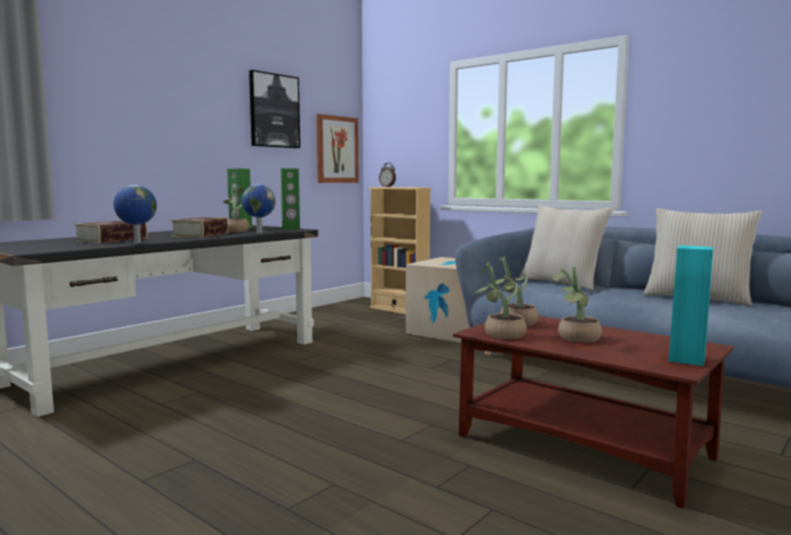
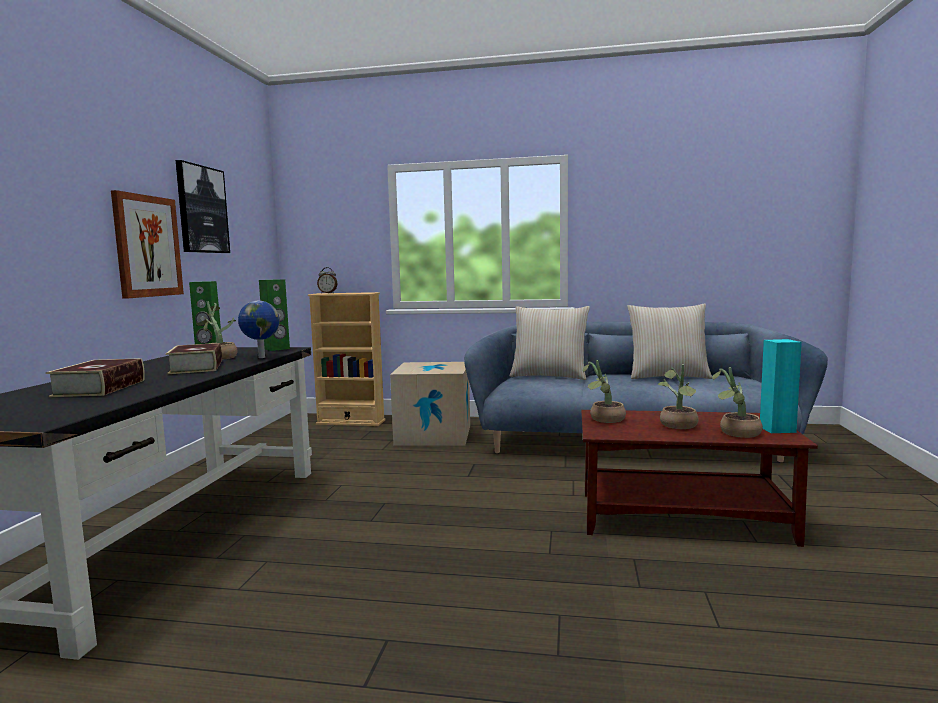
camera: 30 degrees left, 0 degrees up
(137, 243) = (162, 389): globe -> none
(336, 149) = (258, 253): picture -> picture (147, 246)
(499, 334) = (620, 433): potted plant -> potted plant (735, 433)

